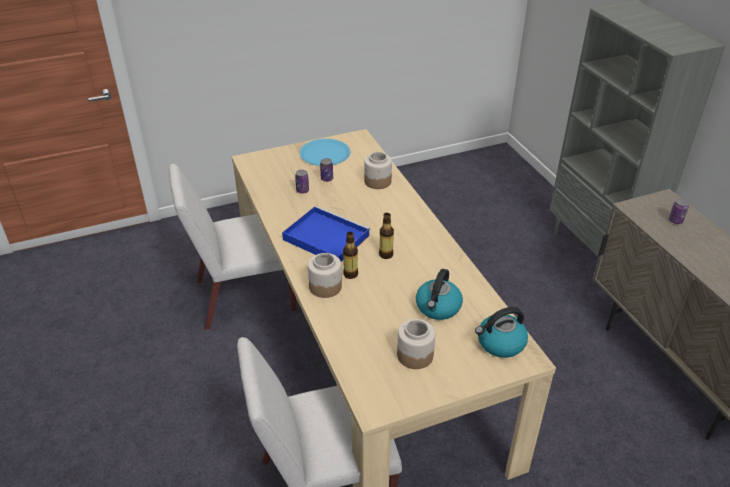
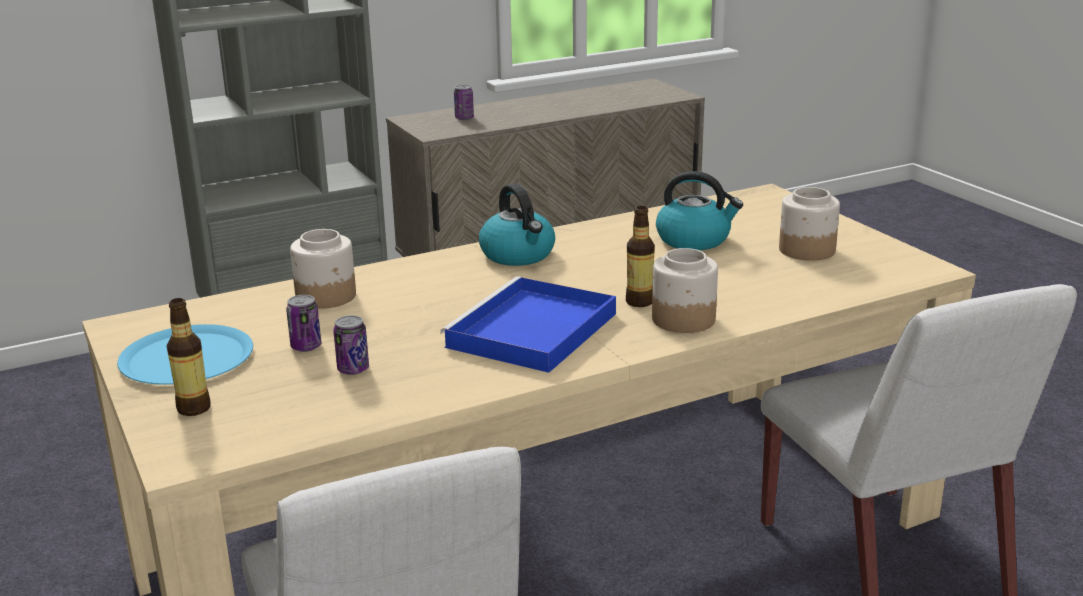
camera: 95 degrees left, 15 degrees down
(386, 254) = (573, 278): bottle -> bottle (193, 408)
(500, 343) = (748, 206): kettle -> kettle (518, 255)

